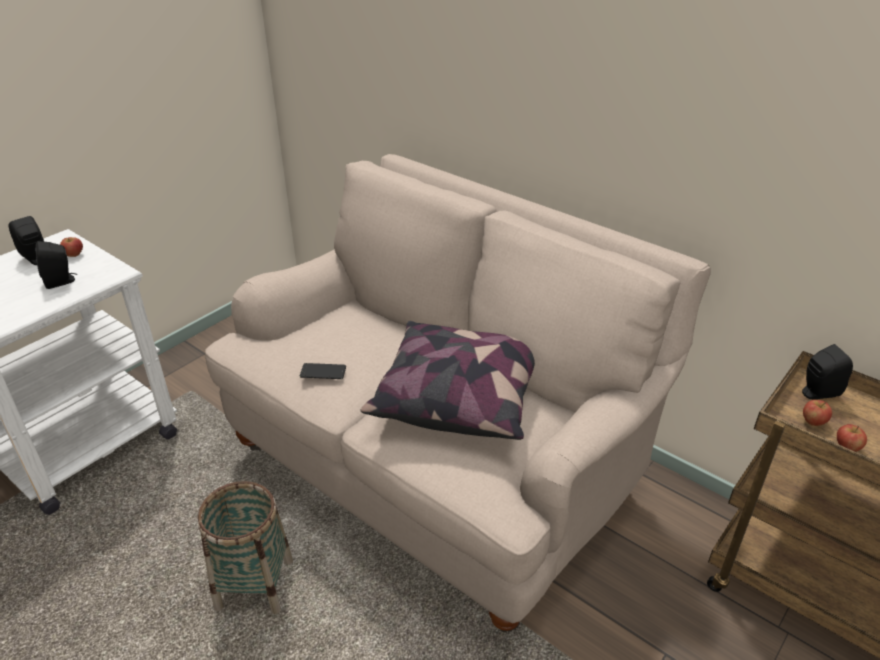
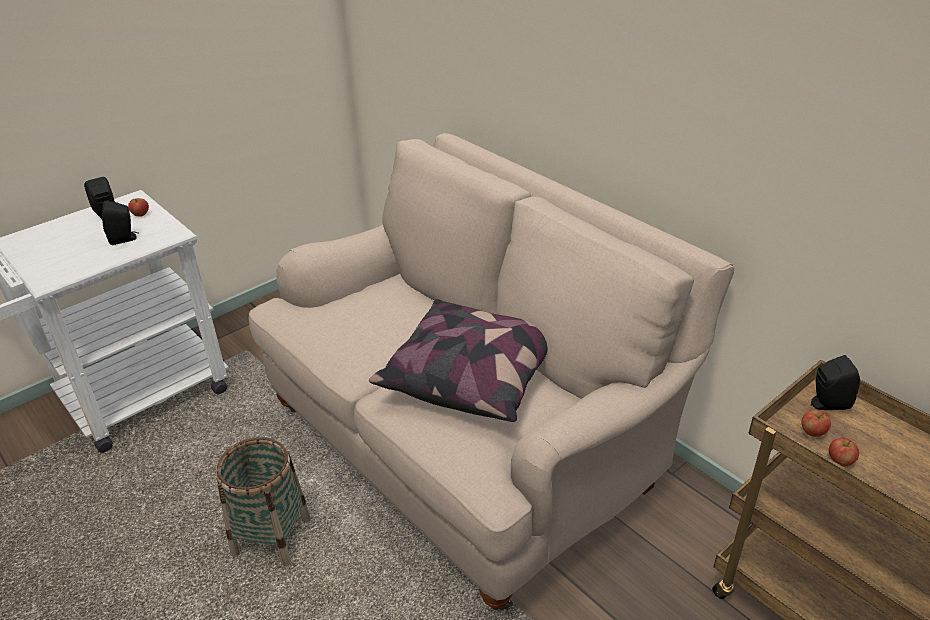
camera: 10 degrees right, 0 degrees up
(323, 372) = (348, 341): phone -> none

